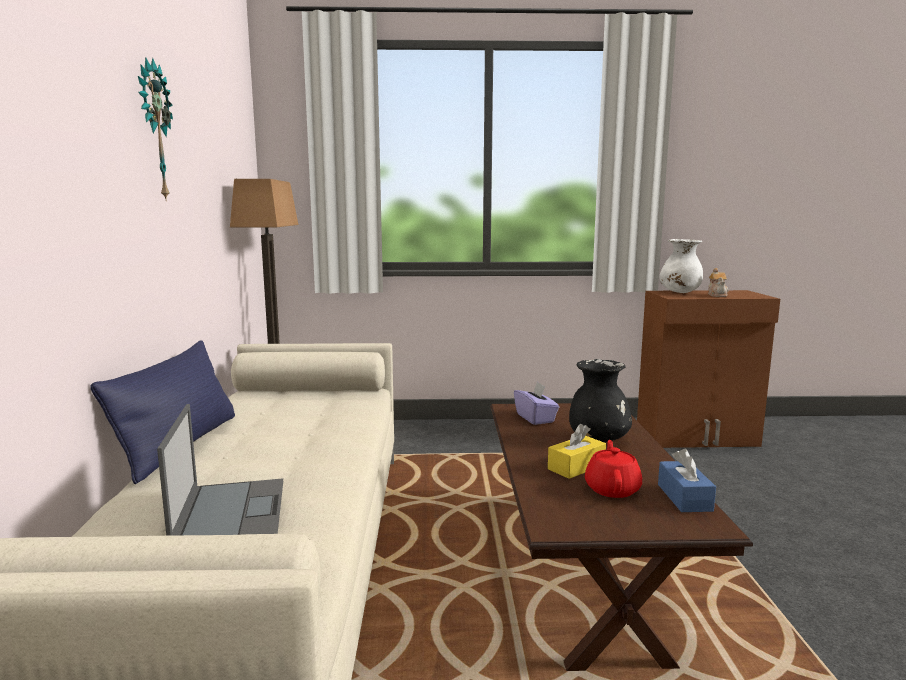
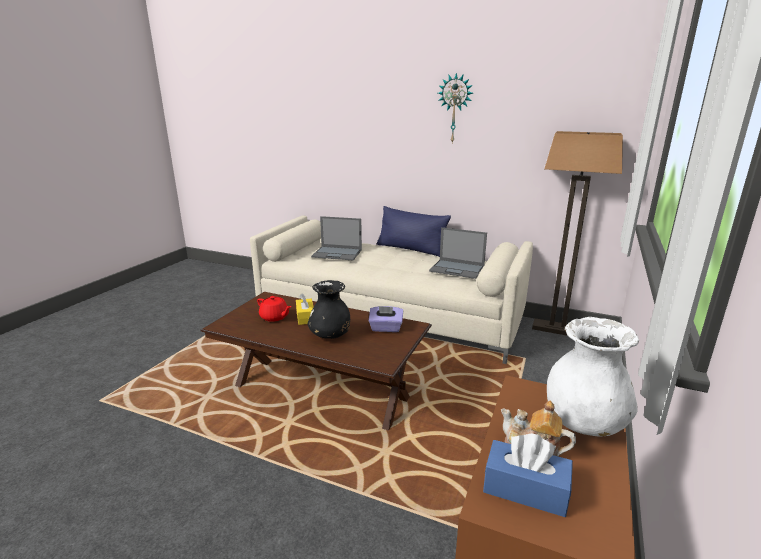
camera: 115 degrees right, 10 degrees up
(296, 403) = (457, 269): none -> laptop
(684, 497) = (244, 330): blue tissue box -> blue tissue box (525, 489)

